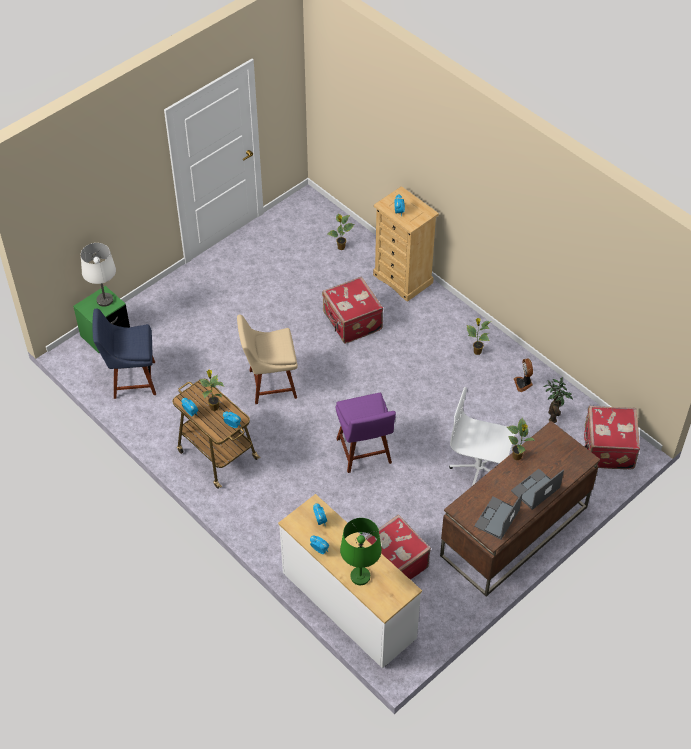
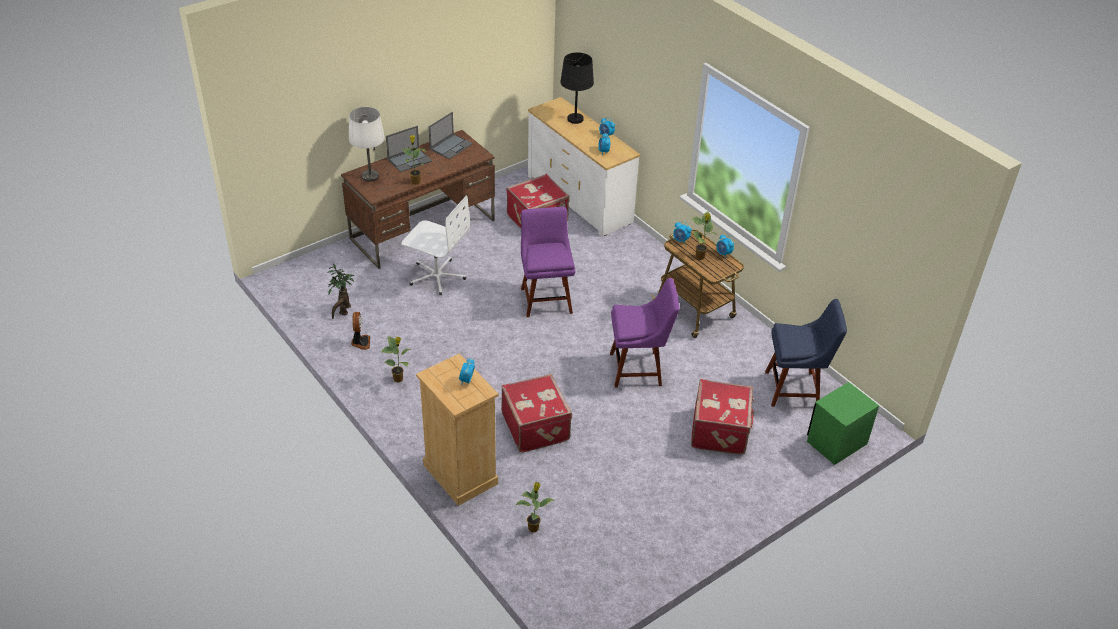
camera: 175 degrees left, 10 degrees down
(105, 300) = (841, 407): white table lamp -> white table lamp (370, 176)
(269, 384) = (639, 369): beige chair -> purple chair
(360, 577) = (575, 119): green table lamp -> black table lamp
(607, 448) = (304, 279): red suitcase -> red suitcase (720, 431)

